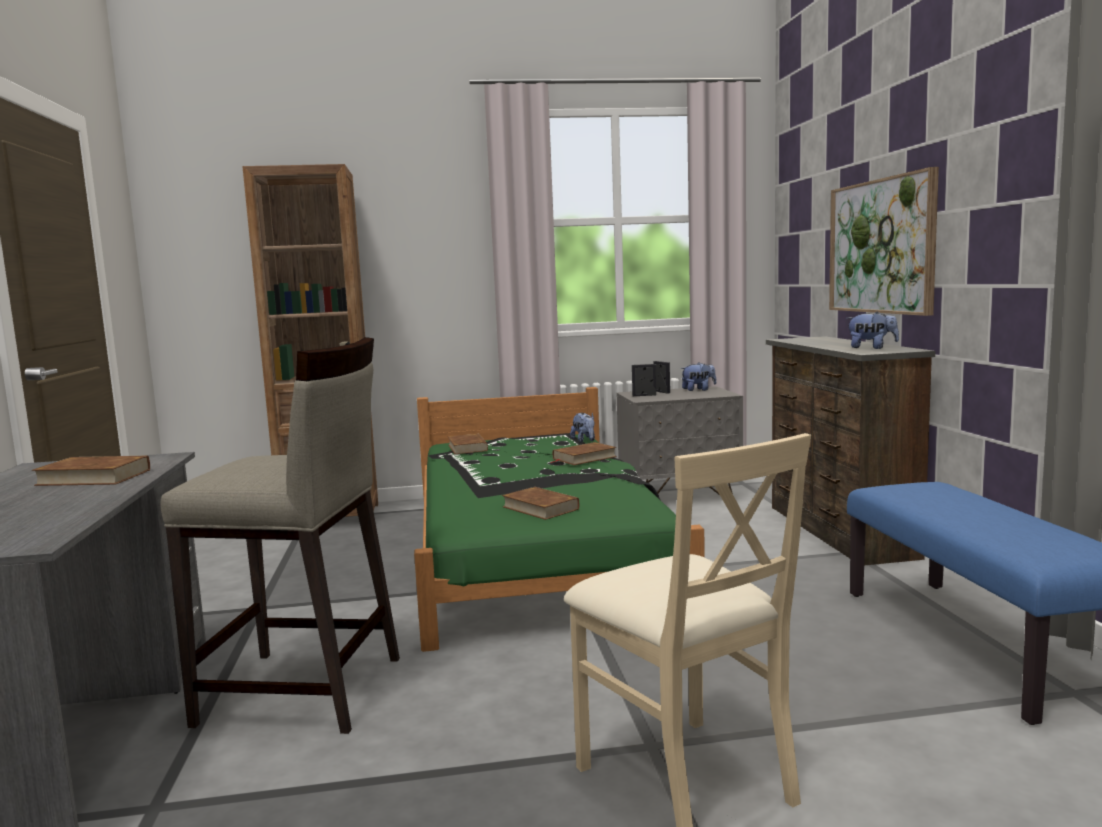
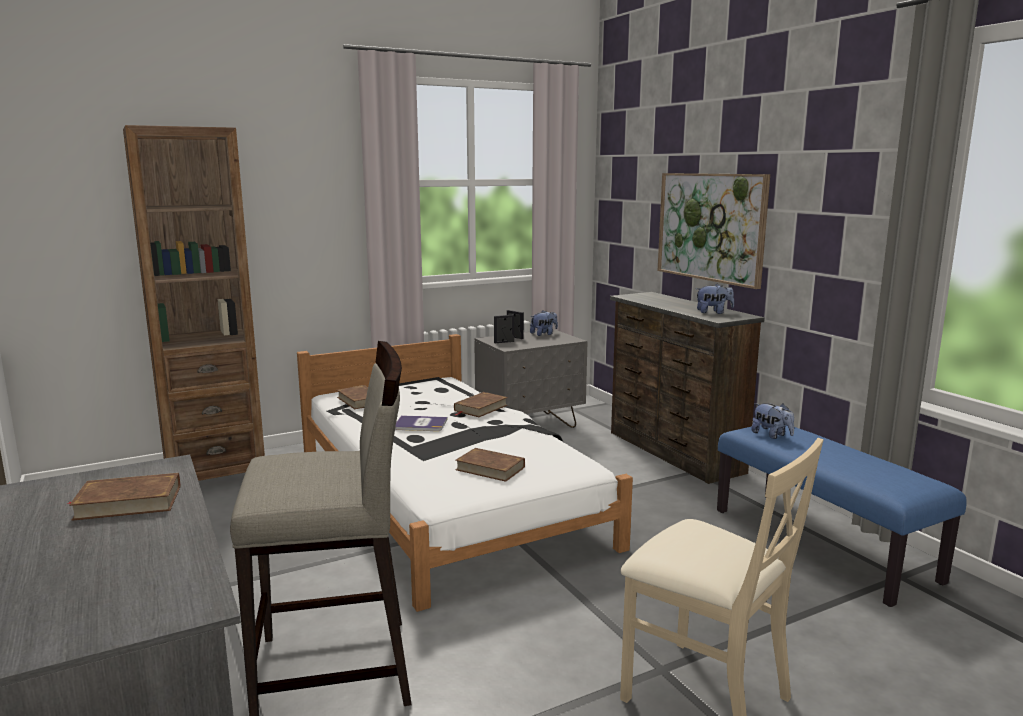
camera: 20 degrees left, 5 degrees up
(506, 469) = (420, 424): none -> book
(533, 551) = (443, 495): green bed -> white bed
(584, 440) = (459, 386): plush toy -> plush toy (771, 435)

